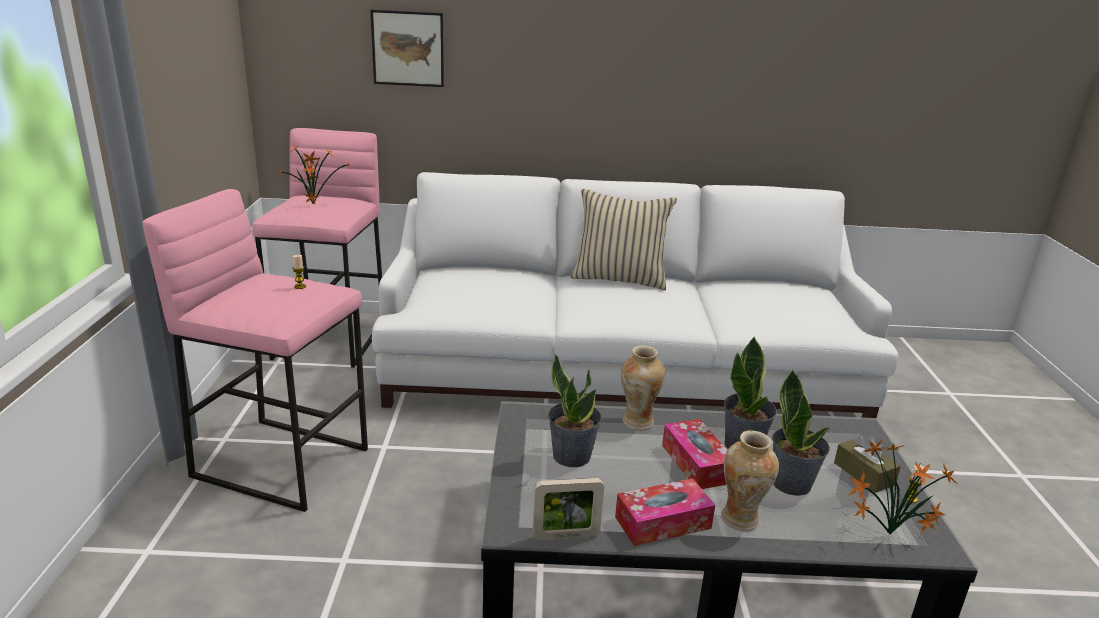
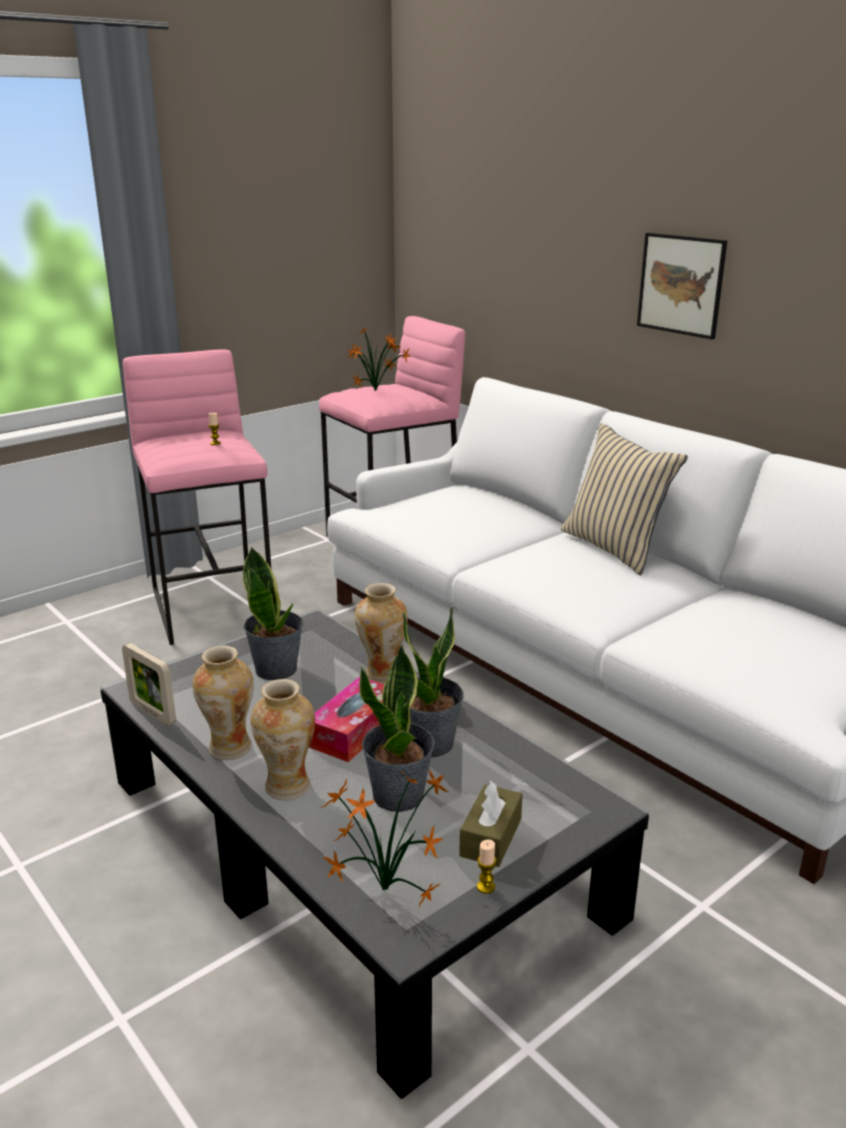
camera: 50 degrees right, 0 degrees up
(408, 48) = (508, 238): picture -> picture (681, 285)
(663, 522) = (229, 749): tissue box -> vase

